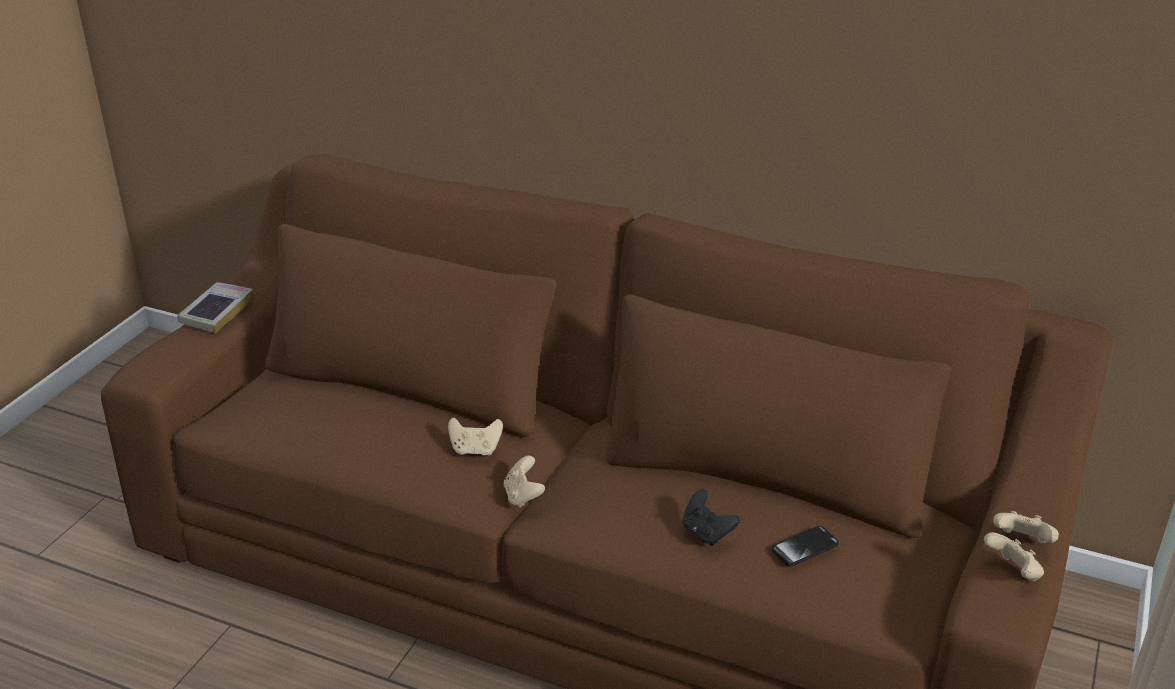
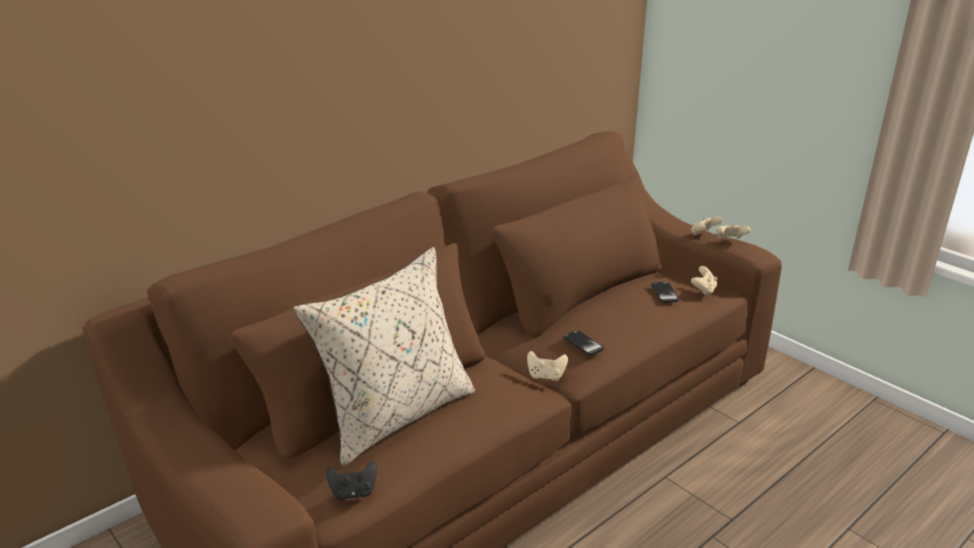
camera: 65 degrees left, 5 degrees down
(216, 312) = (198, 455): book -> none
(358, 403) = (395, 415): none -> beige pillow
(475, 450) = (493, 377): beige game controller -> beige game controller (703, 290)
(601, 501) = (583, 344): none -> phone
(706, 533) = (637, 316): black game controller -> black game controller (353, 492)

